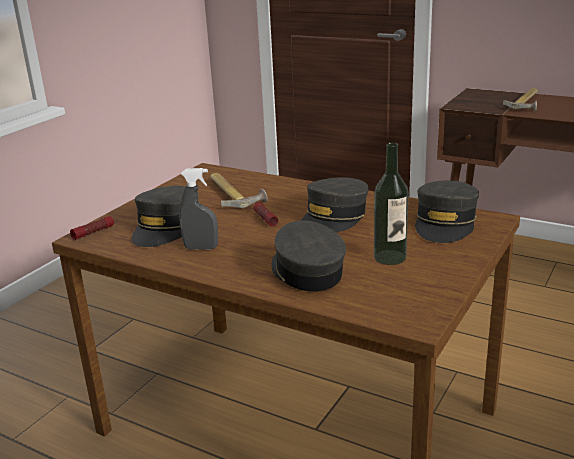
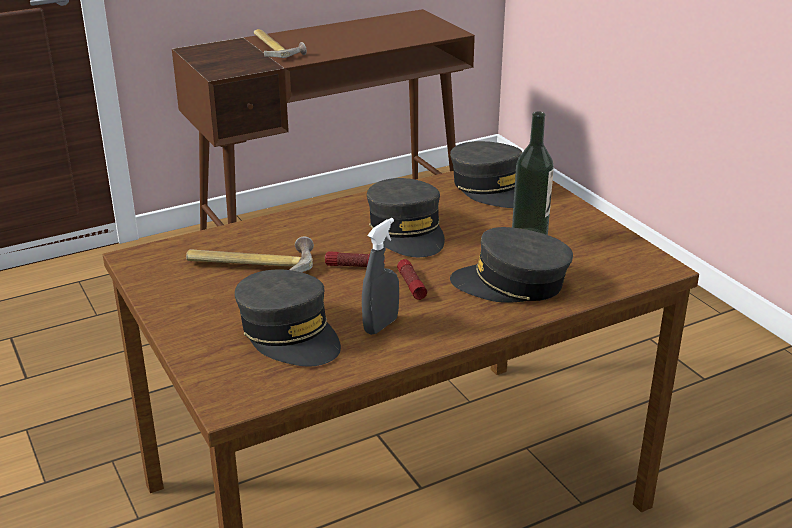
camera: 60 degrees left, 5 degrees up
(93, 232) = (226, 390): flashlight -> flashlight (411, 285)

